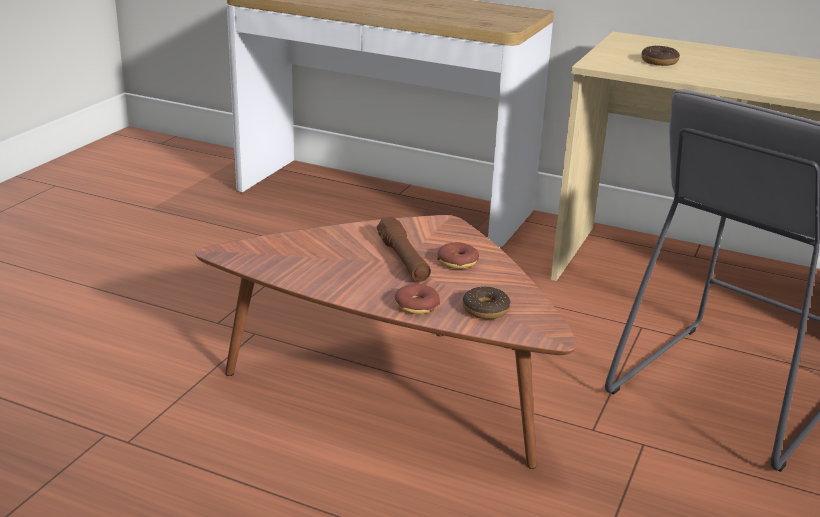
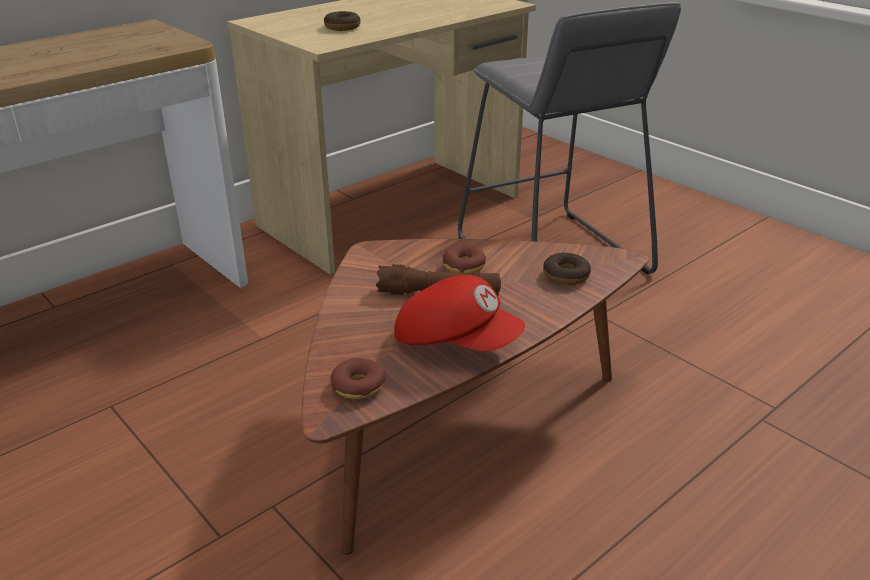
camera: 65 degrees left, 5 degrees up
(339, 278) = (456, 341): none -> red cap
(416, 306) = (542, 309): donut -> donut (358, 386)

